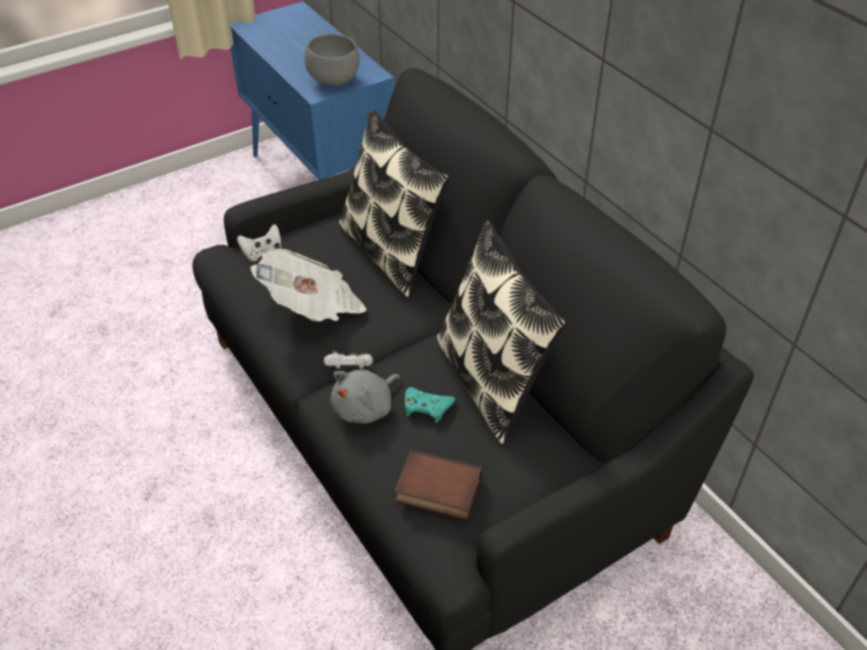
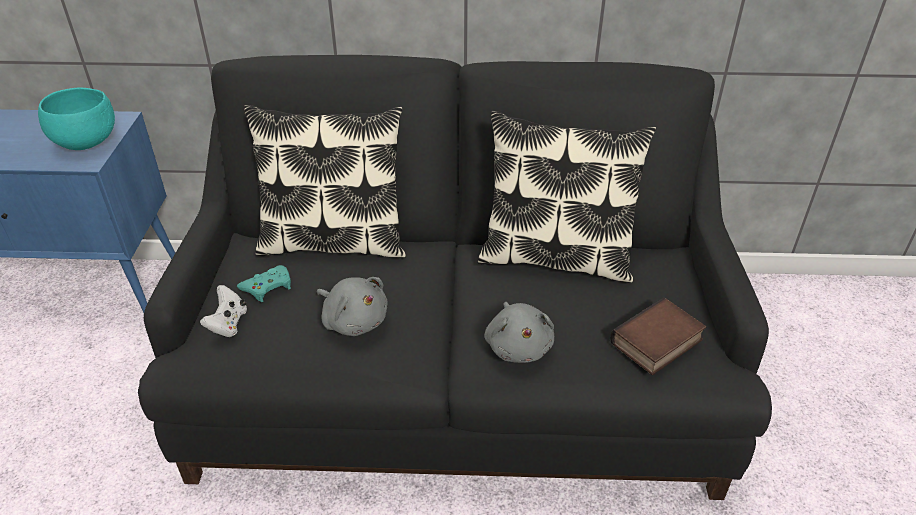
camera: 55 degrees left, 5 degrees down
(313, 307) = (354, 320): newspaper -> grey plush toy
(335, 81) = (87, 142): grey bowl -> turquoise bowl
(349, 369) = (456, 336): white game controller -> none
(427, 407) = (556, 304): turquoise game controller -> turquoise game controller (267, 287)

